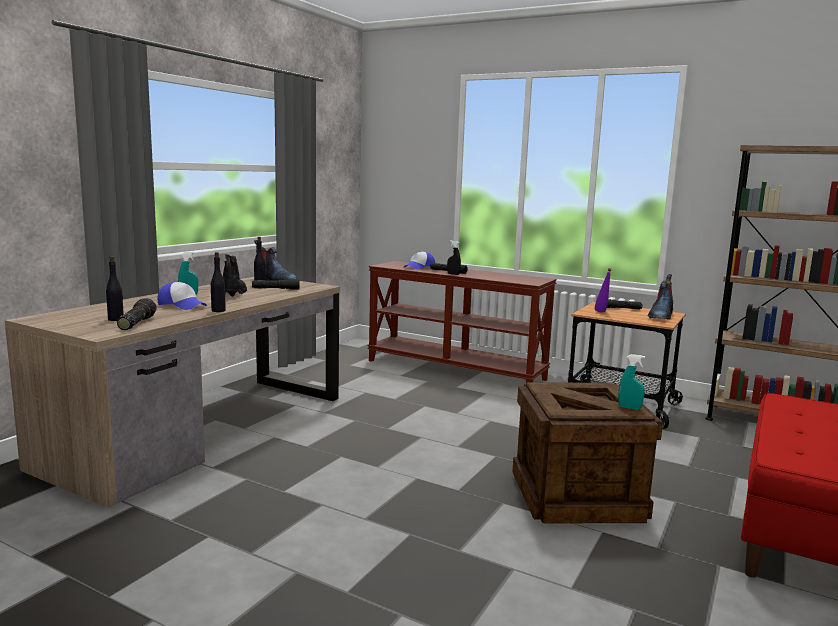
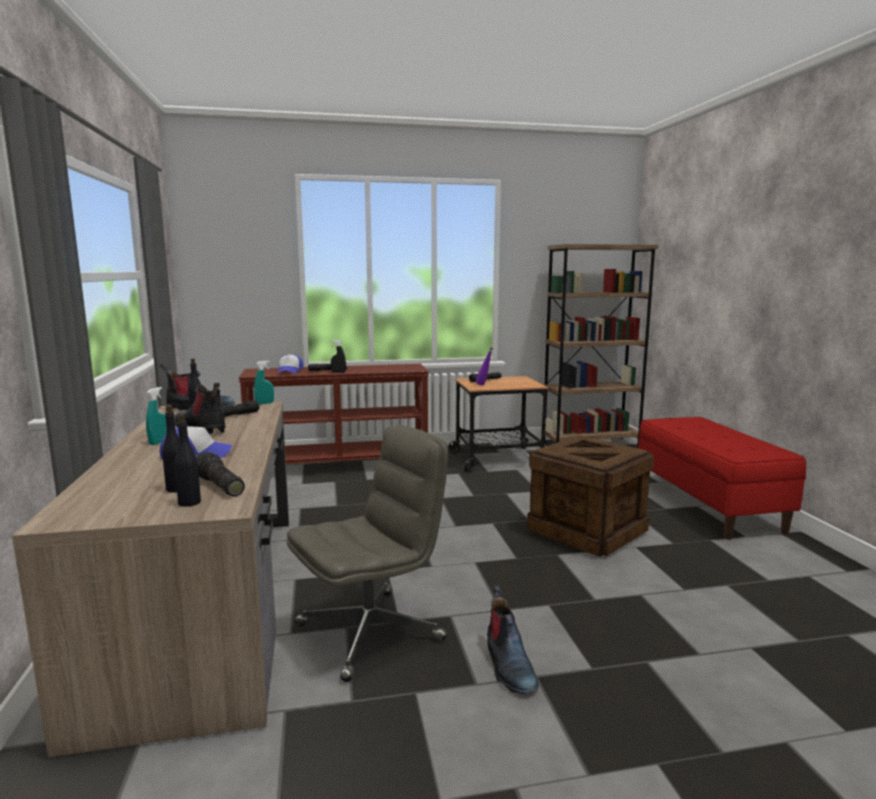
camera: 40 degrees left, 0 degrees up
(218, 310) = (257, 450): black bottle -> black bottle (189, 502)
(254, 488) = (371, 631): none -> grey office chair
(629, 408) = (626, 449): turquoise spray bottle -> turquoise spray bottle (264, 403)
(660, 316) = (520, 380): boot -> boot (508, 665)

